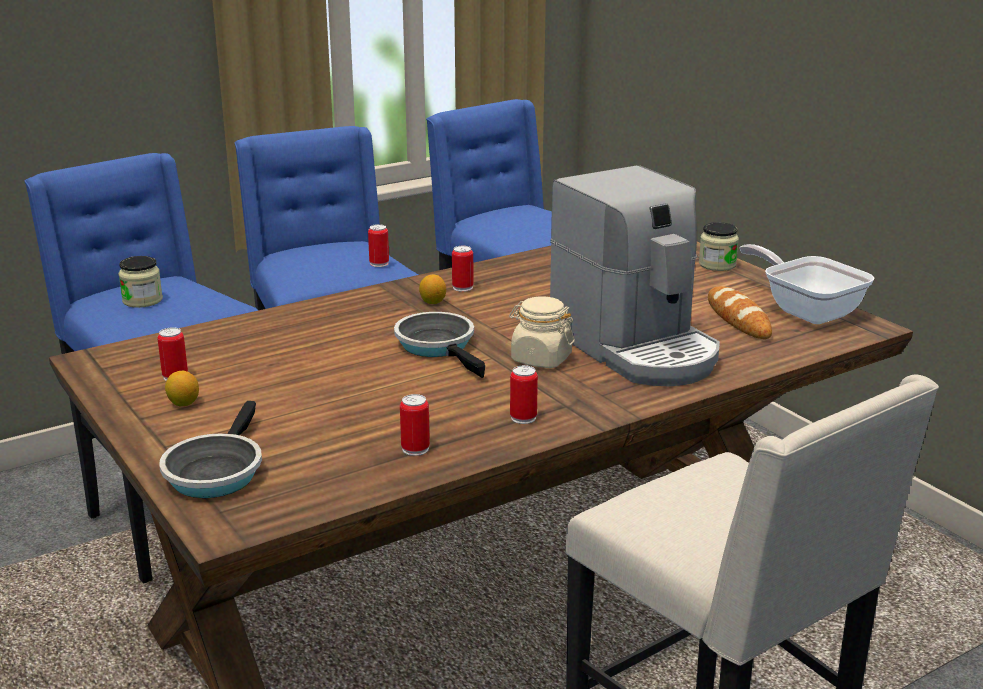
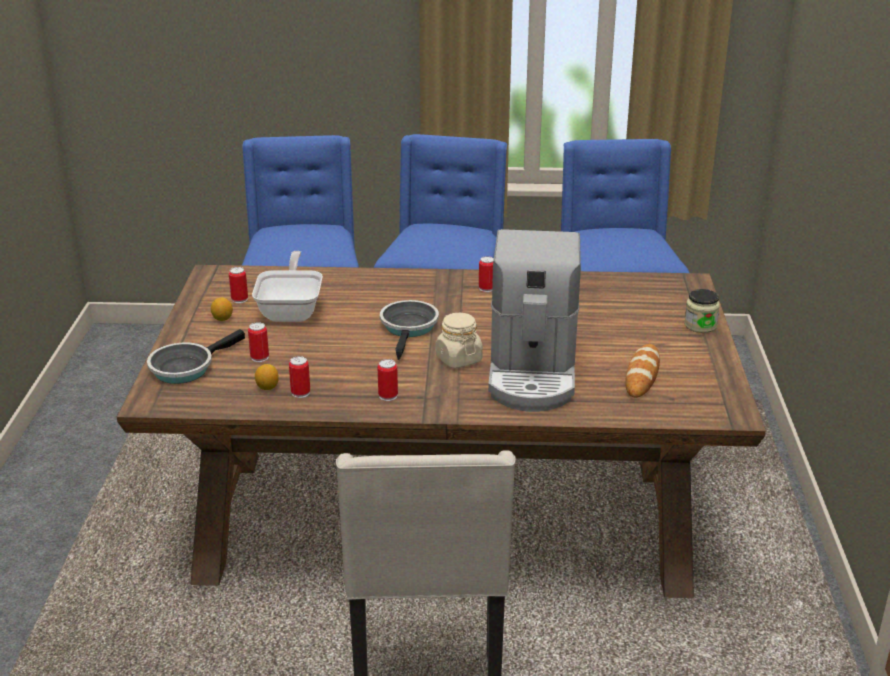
camera: 35 degrees right, 5 degrees up
(142, 300) = (294, 239): jar -> none
(379, 263) = (468, 252): can -> can (259, 357)
(432, 302) = (451, 294): lemon -> lemon (267, 387)
(806, 310) = (706, 385): frying pan -> frying pan (291, 310)

